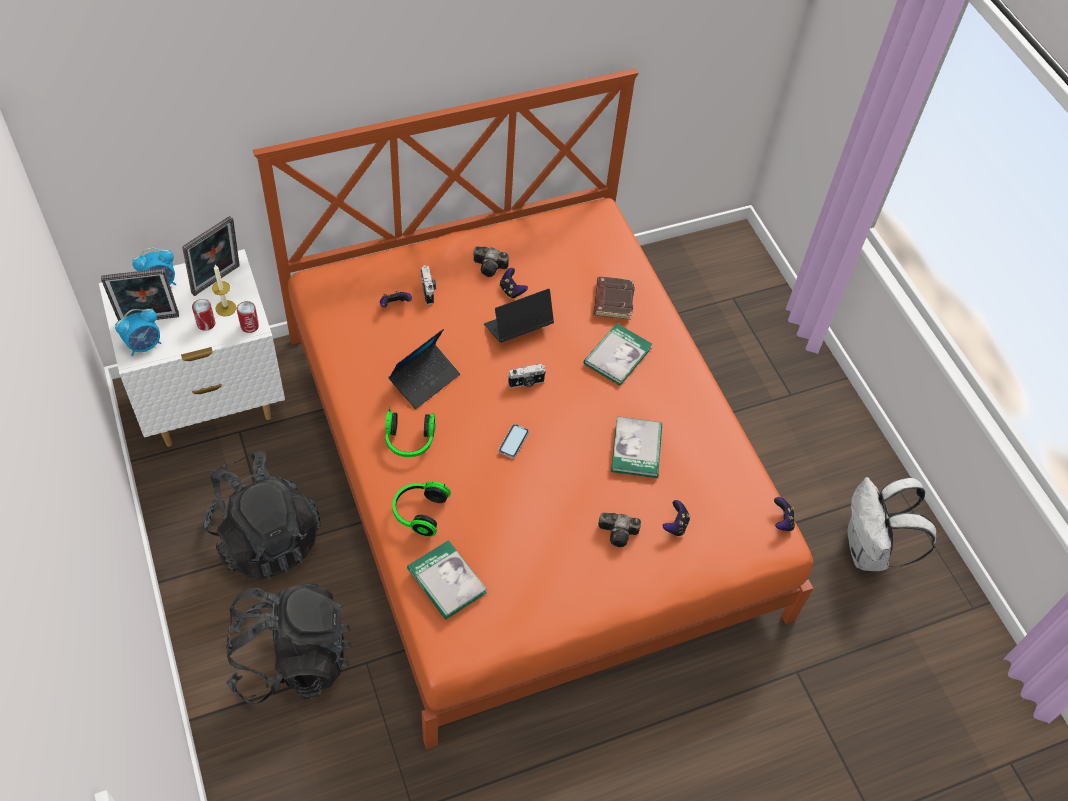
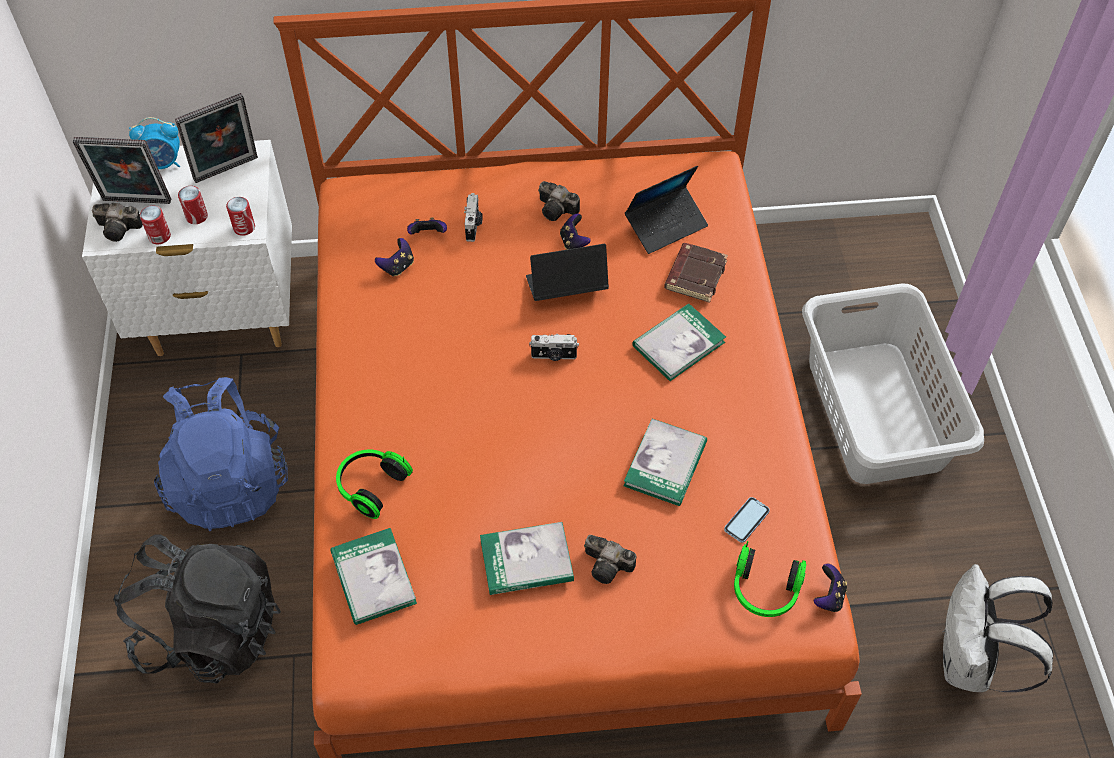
camera: 20 degrees right, 0 degrees up
(144, 345) = (121, 229): alarm clock -> camera
(180, 346) = (159, 236): none -> can
(225, 308) = (225, 203): candle -> none
(266, 538) = (229, 482): black backpack -> blue backpack
(409, 441) = (389, 399): headphones -> headphones (764, 591)
(425, 380) = (433, 329): laptop -> laptop (666, 225)
(513, 441) = (513, 424): phone -> phone (746, 520)
(558, 543) = (526, 561): none -> book
(675, 525) = (684, 571): game controller -> game controller (397, 267)
(752, 379) = (876, 411): none -> grey laundry basket

